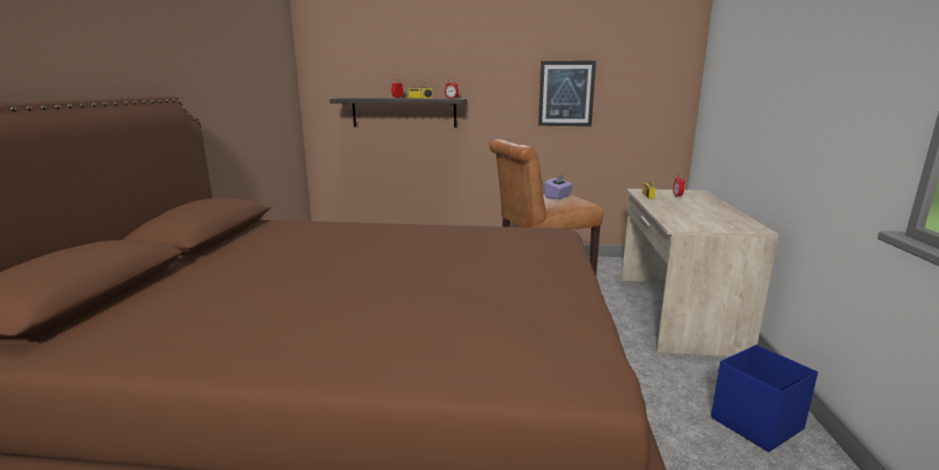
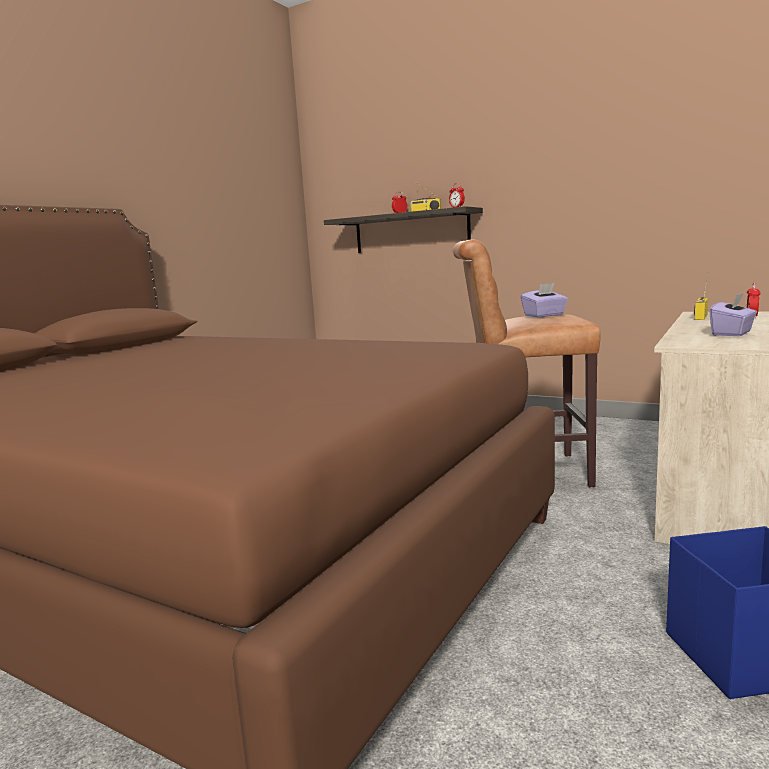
camera: 25 degrees right, 5 degrees down
(566, 94) = (613, 188): picture -> none
(692, 215) = (732, 333): none -> purple tissue box

